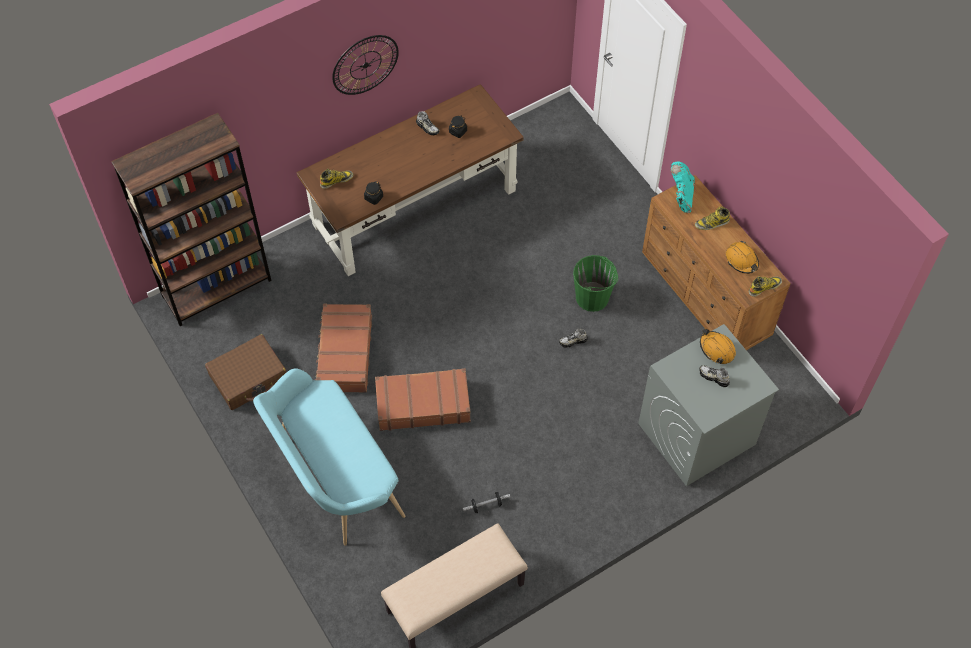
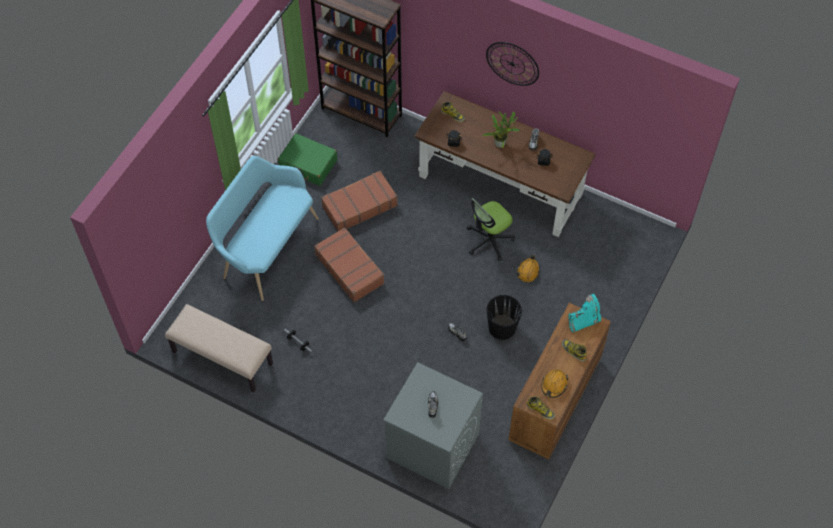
camera: 60 degrees right, 0 degrees up
(249, 378) = (308, 164): brown suitcase -> green suitcase
(407, 156) = (501, 143): none -> potted plant
(477, 254) = (489, 240): none -> office chair
(592, 297) = (502, 328): green bucket -> black bucket
(717, 349) = (457, 397): orange hard hat -> orange hard hat (528, 271)

